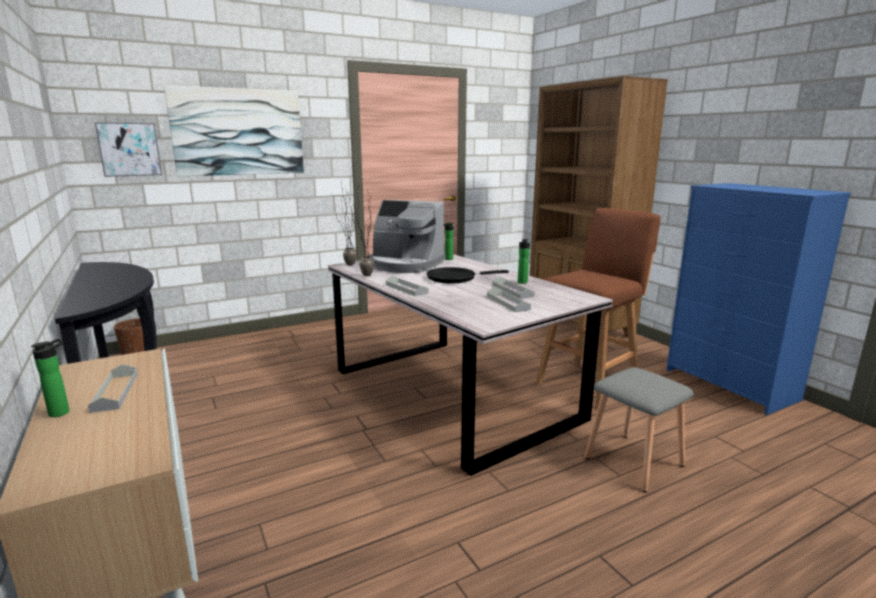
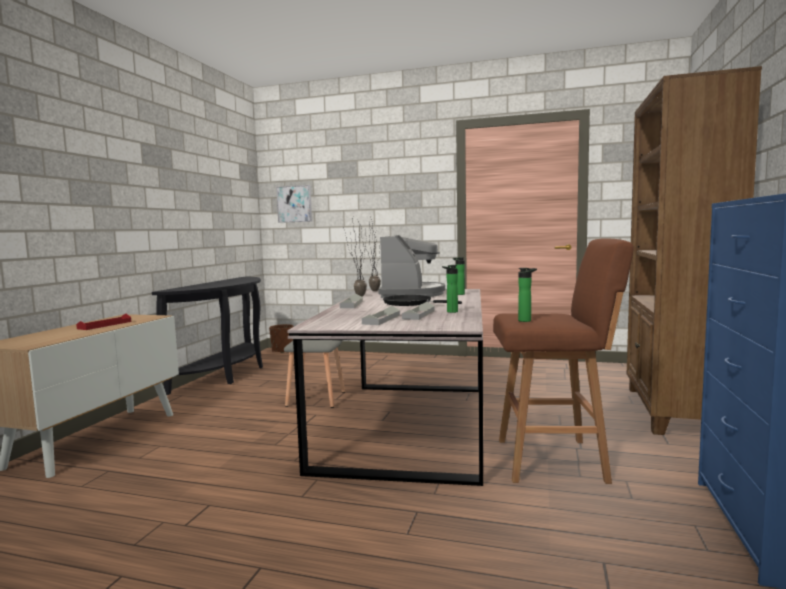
camera: 45 degrees right, 10 degrees down
(62, 412) = (73, 327): bottle -> bottle (526, 320)
(115, 392) = (105, 325): grey tray -> red tray
(238, 132) = (363, 188): picture -> none
(405, 265) = (411, 294): coffee machine -> coffee machine turned 150 degrees counterclockwise
(632, 461) = (445, 531): grey stool -> grey stool (316, 398)

